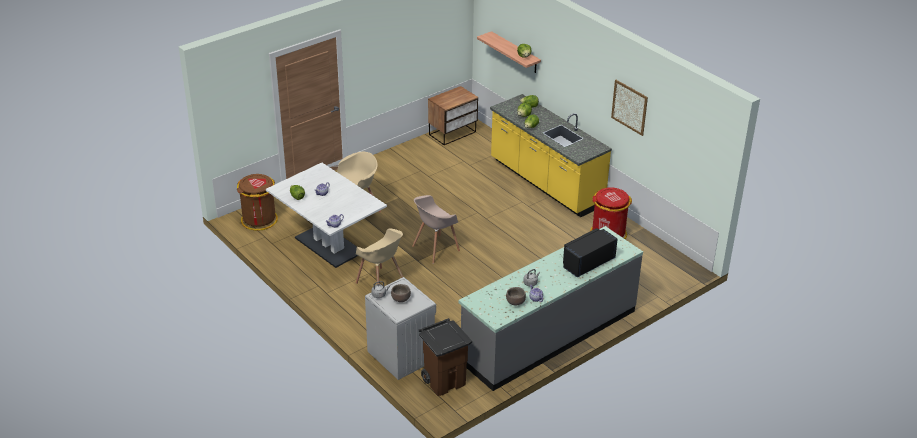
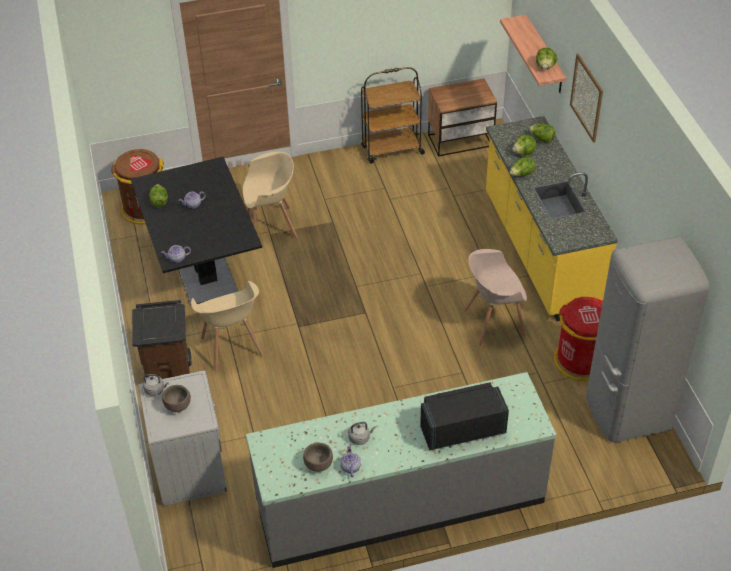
camera: 25 degrees right, 10 degrees up
(329, 245) = (203, 270): white dining table -> black dining table
(410, 148) = (391, 150): none -> brown cart
(435, 249) = (332, 315): beige chair -> beige chair (493, 323)
(444, 381) = (220, 529): brown trash can -> brown trash can (170, 373)
(629, 106) = (643, 192): picture -> picture (587, 97)
(651, 254) = (625, 413): none -> grey fridge

